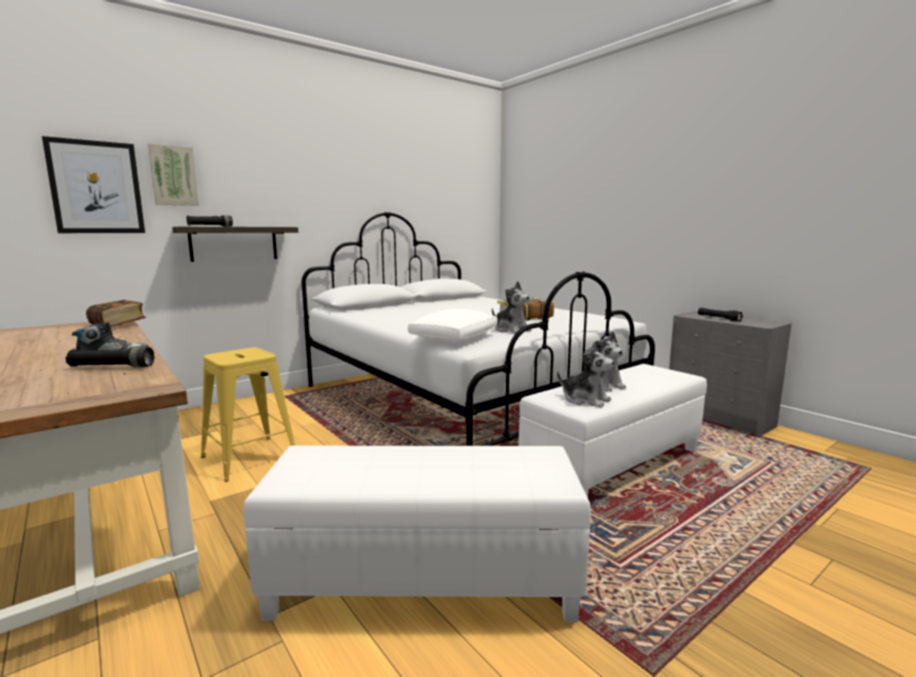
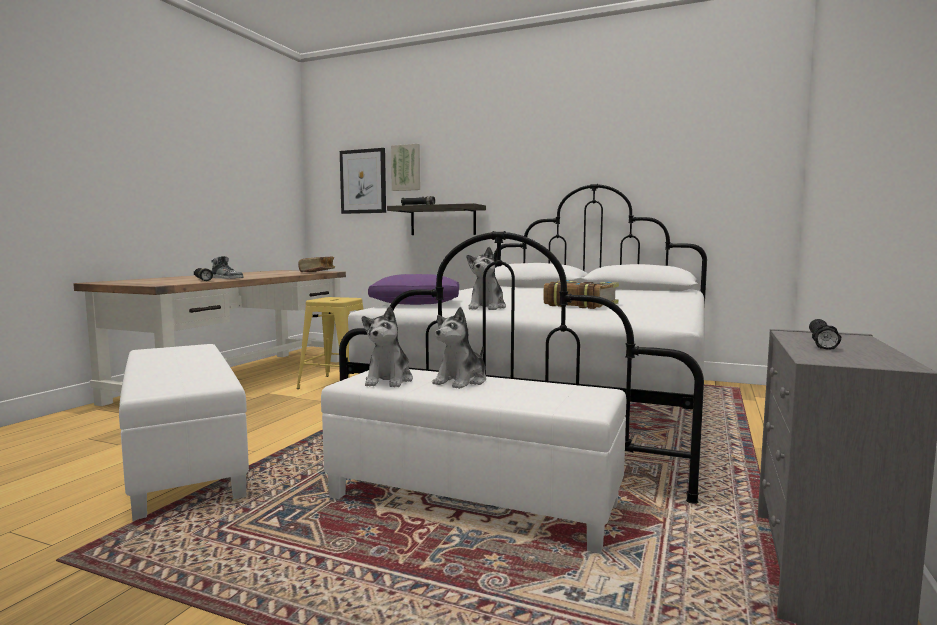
camera: 60 degrees right, 5 degrees down
(454, 338) = (417, 303): white pillow -> purple pillow

